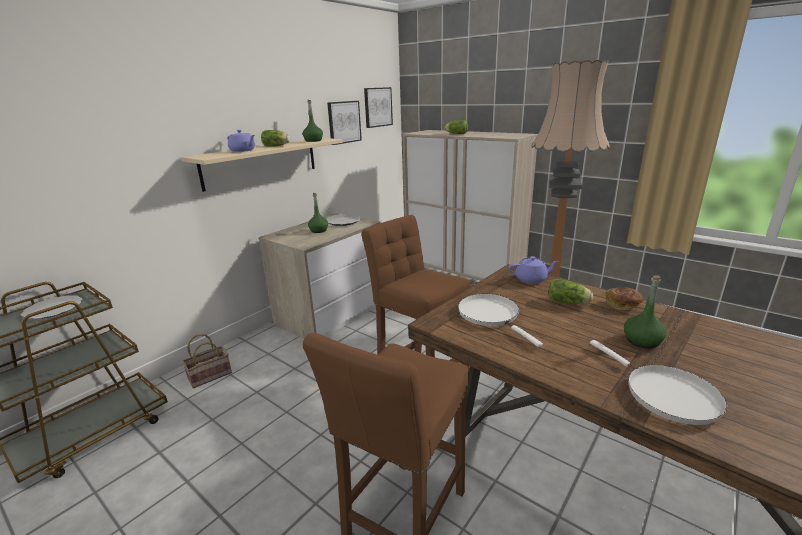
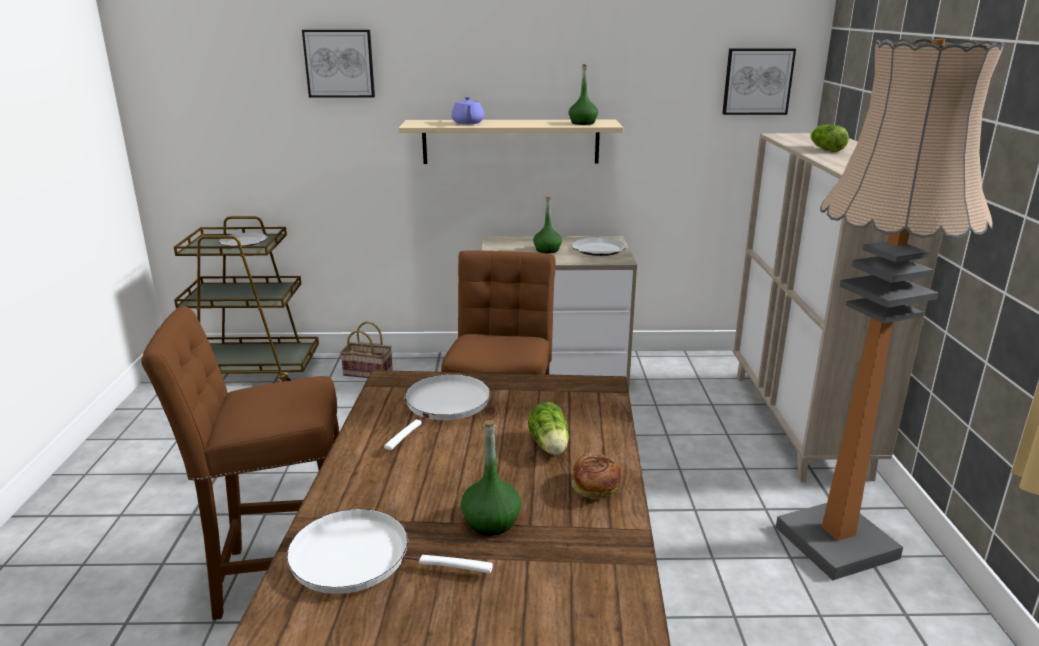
camera: 50 degrees right, 0 degrees up
(277, 146) = (518, 123): lettuce -> none
(344, 122) = (672, 100): picture -> picture (339, 63)
(531, 279) = (592, 404): purple teapot -> none
(665, 394) = (359, 558): white frying pan -> white frying pan turned 75 degrees clockwise

